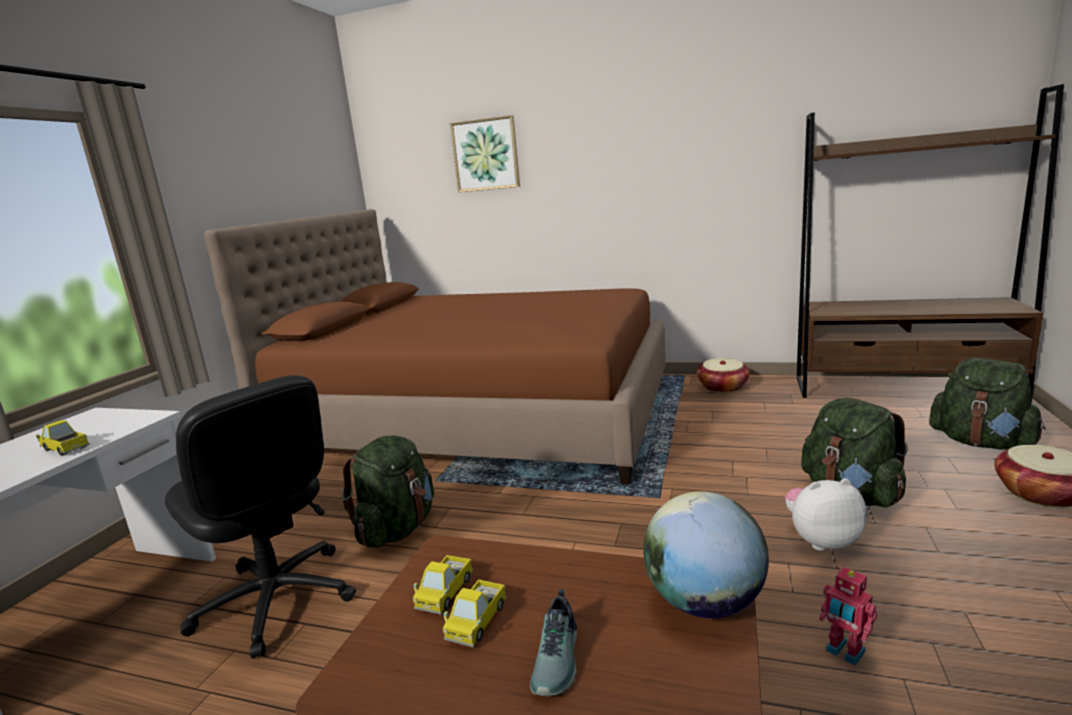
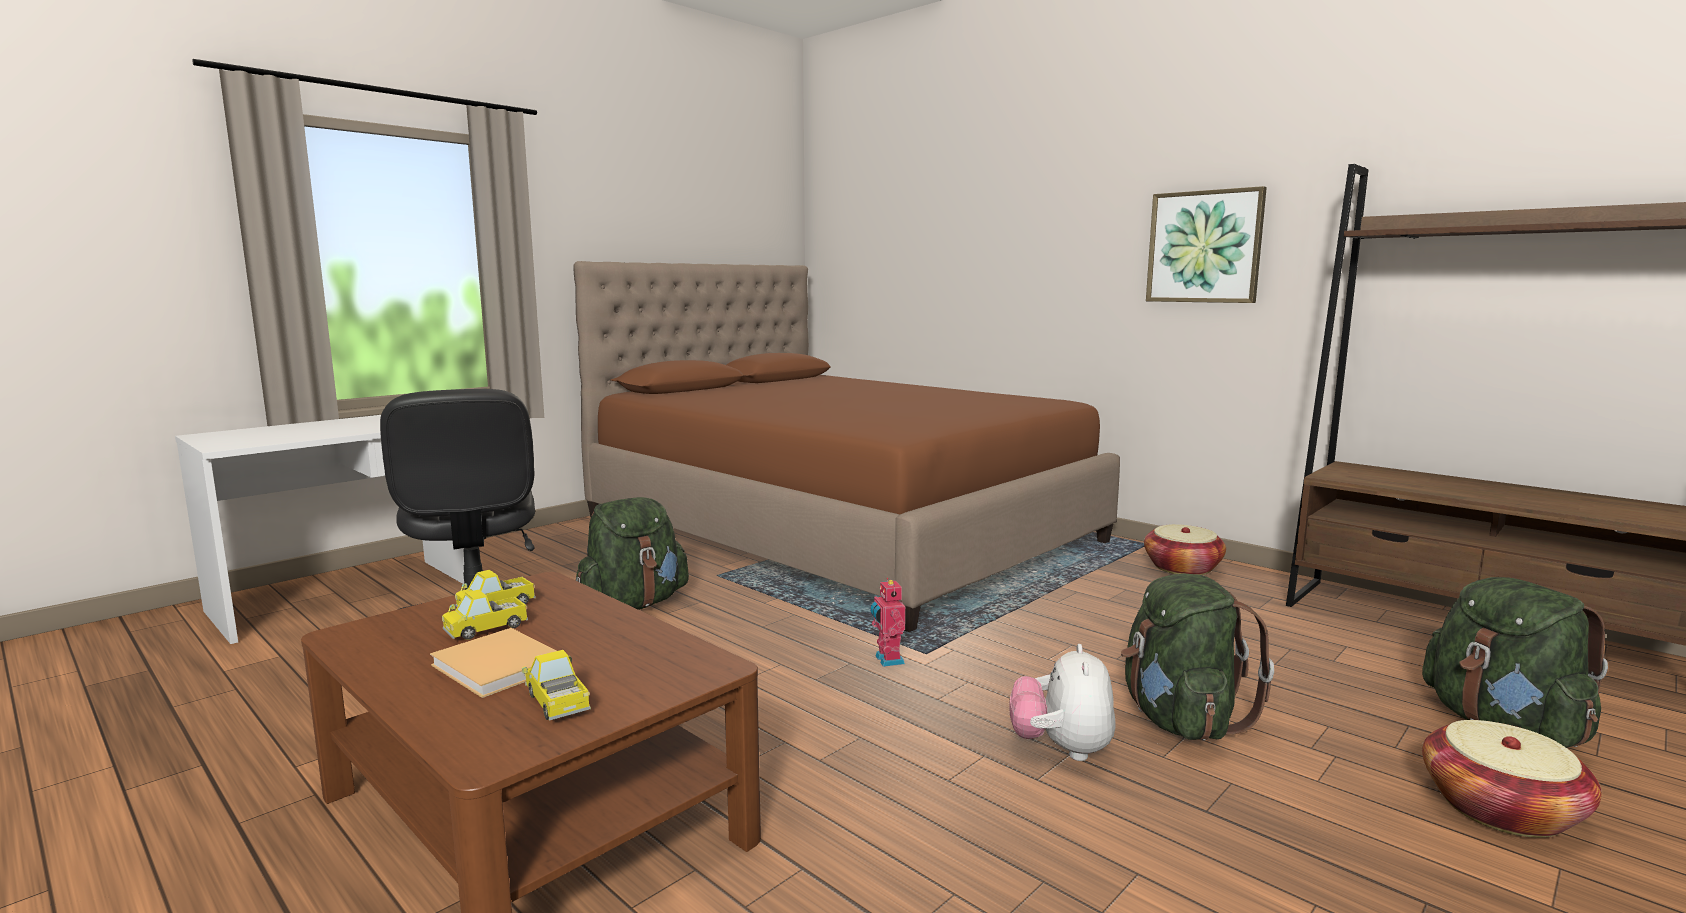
camera: 25 degrees right, 5 degrees down
(66, 448) = (350, 430): toy truck -> toy truck (557, 702)
(486, 155) = (935, 207): picture -> picture (1204, 247)
(559, 659) = (500, 667): shoe -> beige book
(704, 603) = (673, 674): globe -> none
(821, 540) = (1061, 749): plush toy -> plush toy turned 105 degrees counterclockwise
(844, 652) = (923, 847): toy robot -> toy robot (887, 660)

